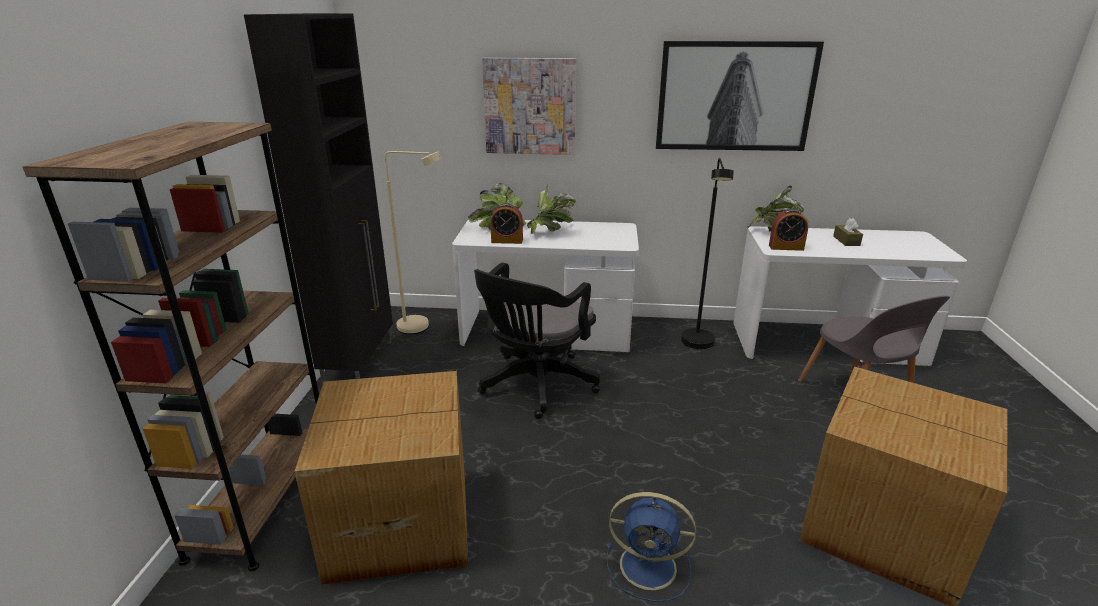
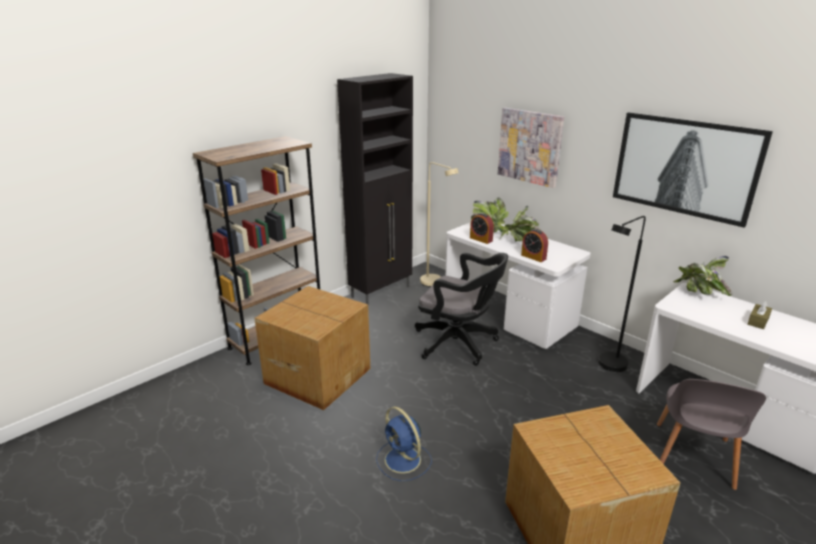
camera: 40 degrees right, 0 degrees up
(535, 386) = (459, 344): black office chair -> black office chair turned 135 degrees counterclockwise
(786, 247) = (684, 307): alarm clock -> alarm clock (533, 257)

